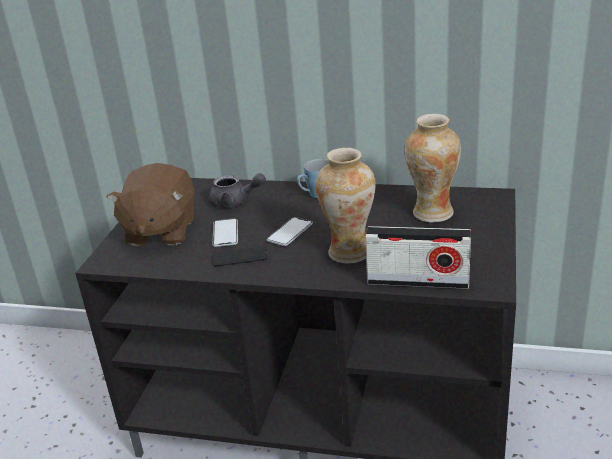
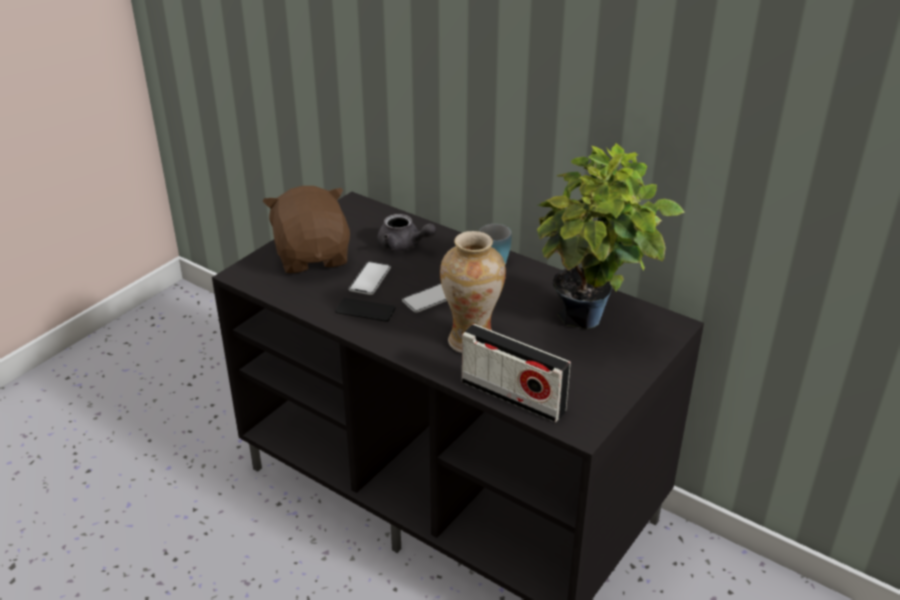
camera: 20 degrees right, 5 degrees up
(160, 231) = (313, 256): brown plush toy -> brown plush toy turned 135 degrees clockwise
(432, 213) = (590, 323): vase -> potted plant

